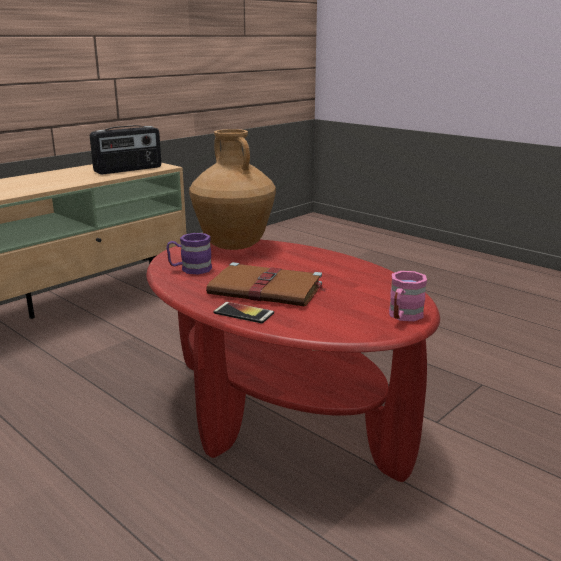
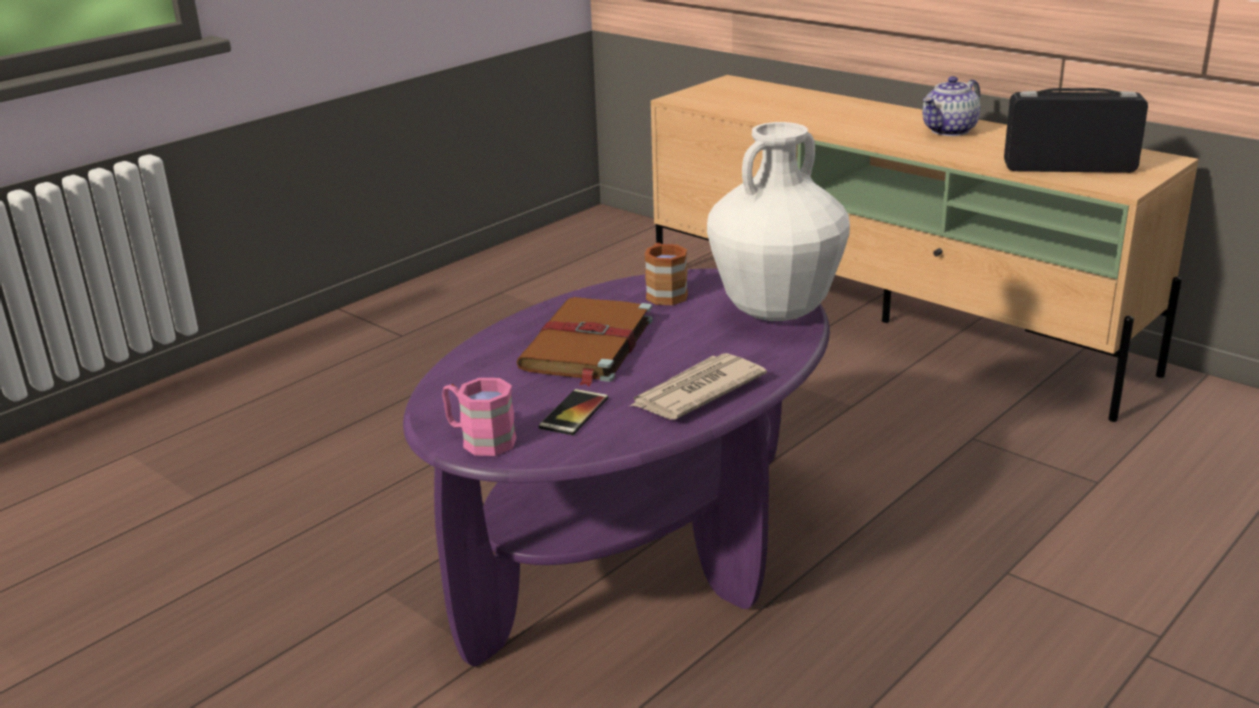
camera: 90 degrees right, 5 degrees up
(38, 179) = (949, 131): none -> teapot
(128, 170) = (1069, 167): radio -> radio turned 135 degrees clockwise
(190, 269) = (664, 292): purple mug -> brown mug
(233, 246) = (776, 311): brown vase -> white vase
(243, 313) = (508, 335): phone -> phone (574, 413)
(280, 415) = (637, 552): red coffee table -> purple coffee table
(335, 265) = (695, 392): none -> newspaper

